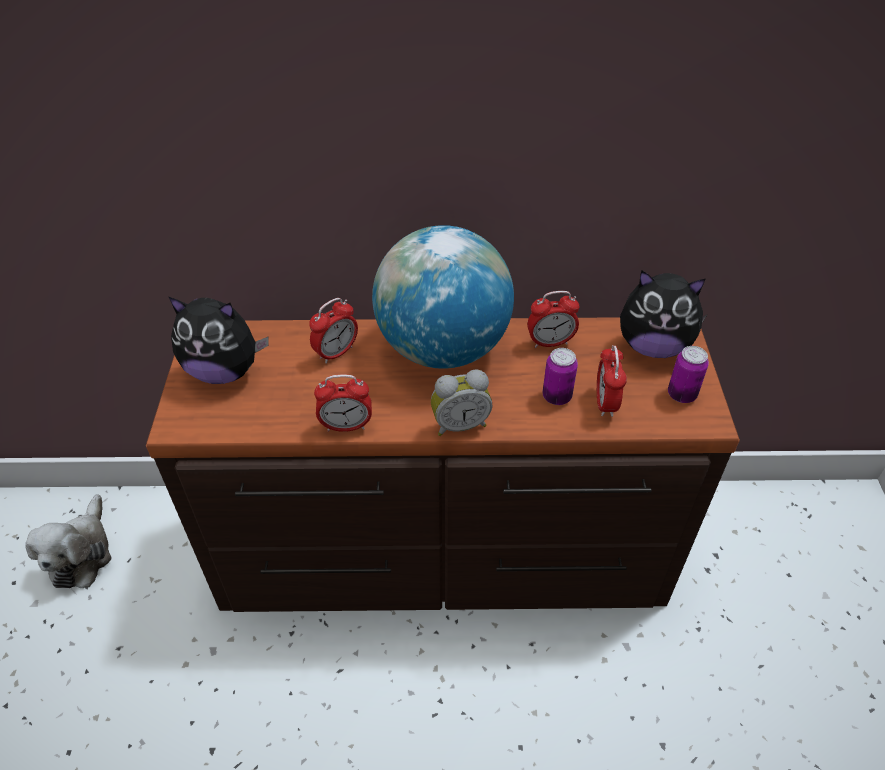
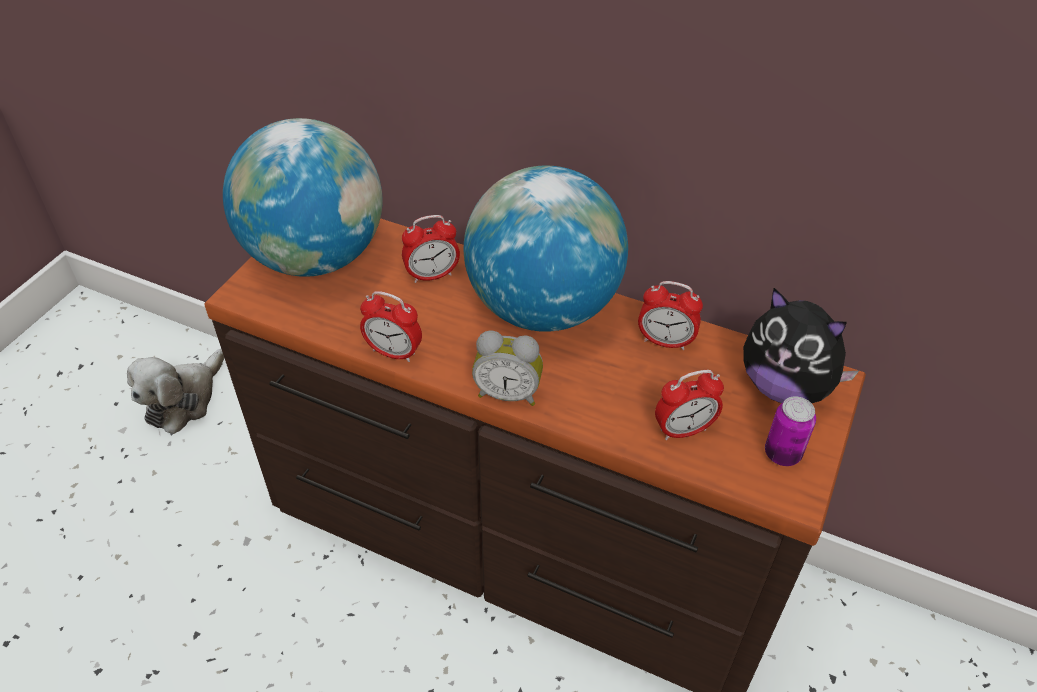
camera: 25 degrees right, 0 degrees up
(224, 371) = (316, 257): plush toy -> globe
(556, 396) = (633, 402): can -> none
(605, 403) = (683, 430): alarm clock -> alarm clock turned 135 degrees counterclockwise

